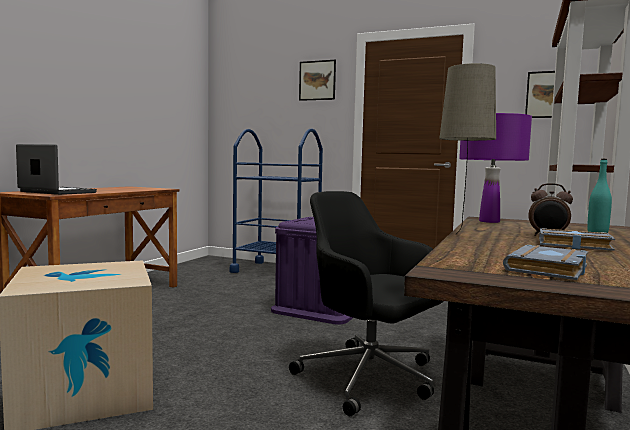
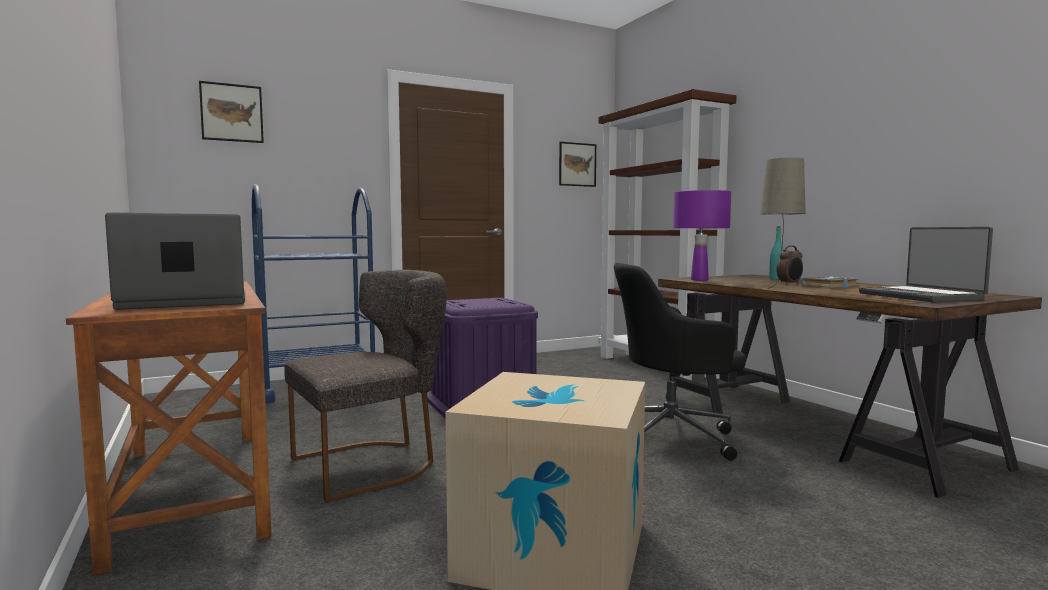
camera: 50 degrees left, 0 degrees up
(172, 316) = (373, 464): none -> grey chair
(317, 80) = (334, 121): picture -> picture (232, 112)
(549, 270) = (921, 296): grey book -> laptop

